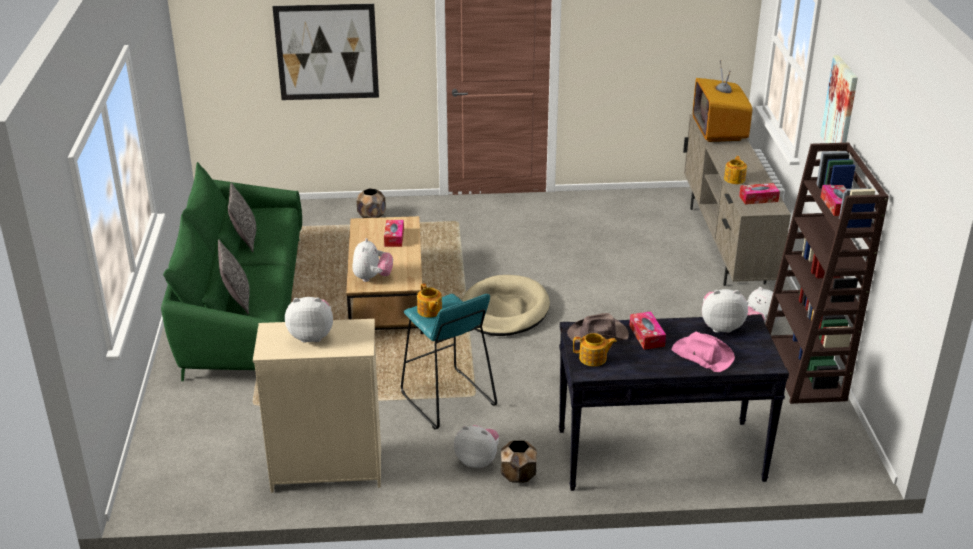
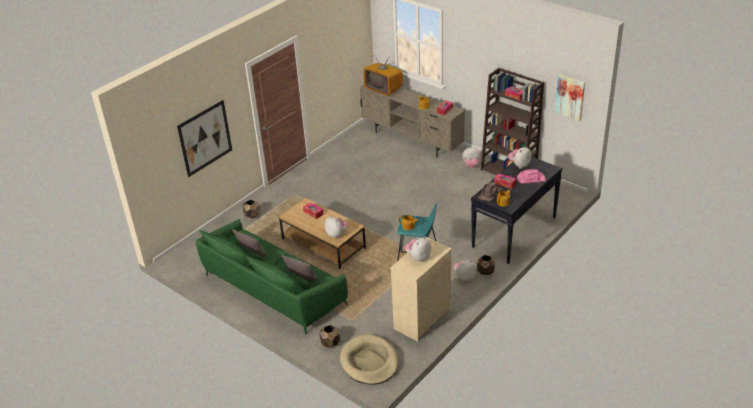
camera: 45 degrees left, 5 degrees up
(184, 411) = (330, 343): none -> brown planter
(504, 310) = (378, 218): beige dog bed -> beige dog bed (369, 362)
(840, 107) = (483, 54): picture -> picture (570, 97)

